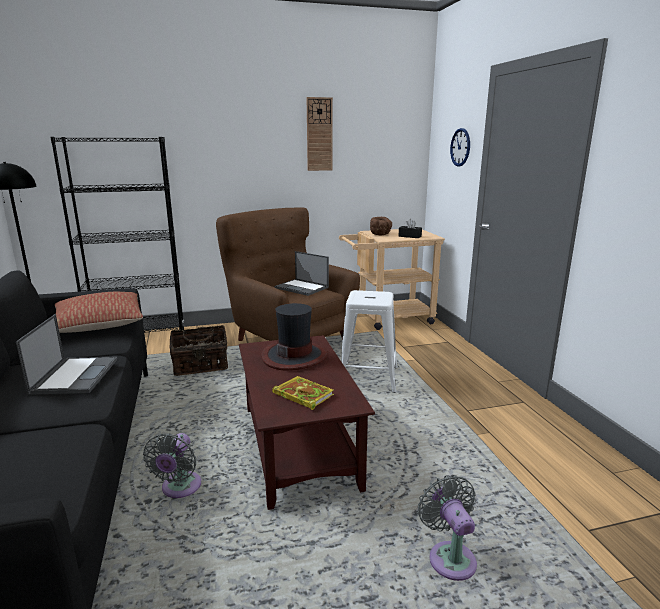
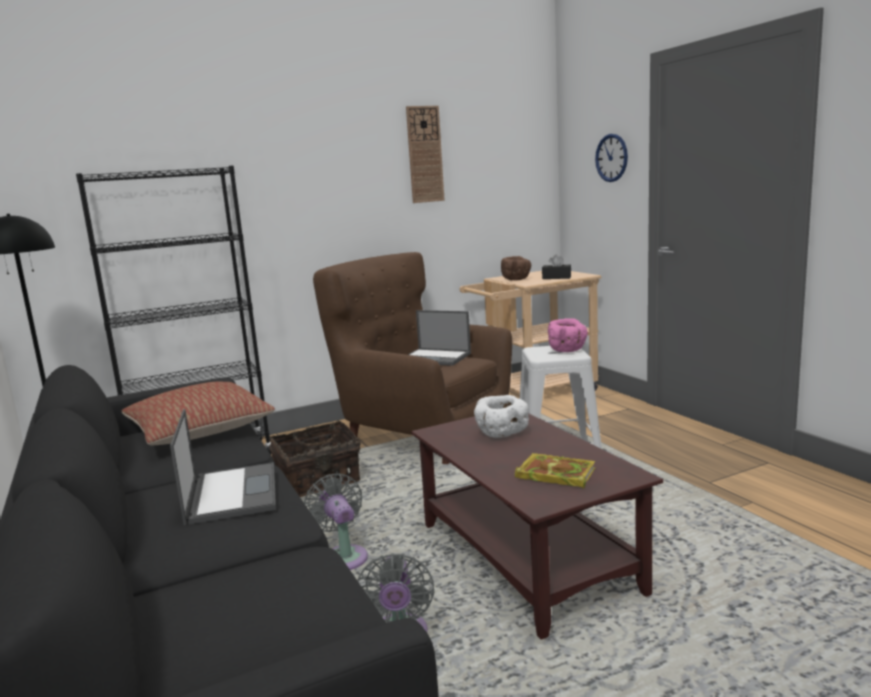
camera: 10 degrees left, 5 degrees down
(295, 356) = (501, 434): hat -> white bowl
(380, 296) = (567, 350): none -> pink bowl
(450, 556) = (807, 648): grey fan -> grey fan (343, 556)

